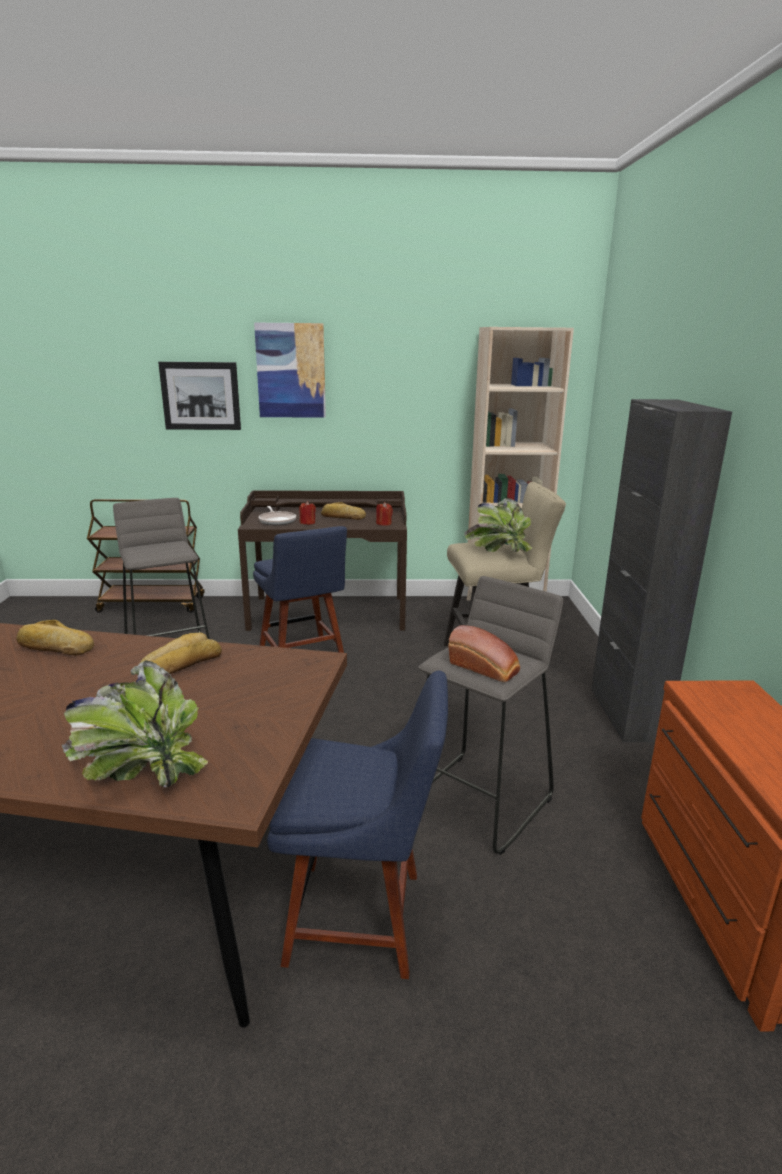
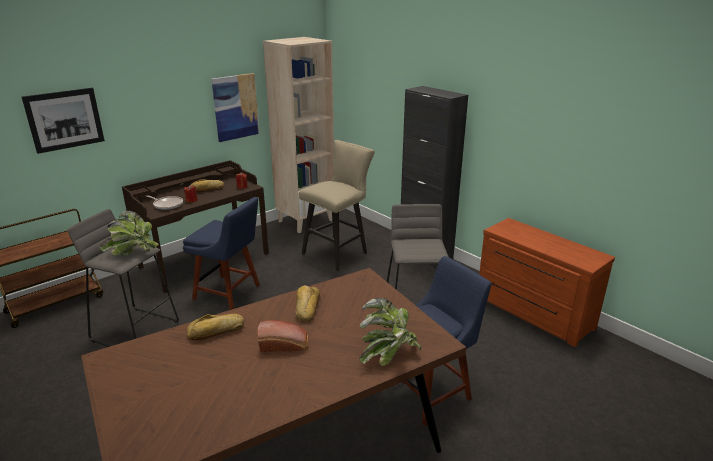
camera: 40 degrees left, 5 degrees up
(291, 371) = (138, 88): picture -> picture (235, 107)
(485, 668) = (427, 251): bread -> bread (285, 345)
(498, 550) = (338, 186): potted plant -> potted plant (132, 252)

